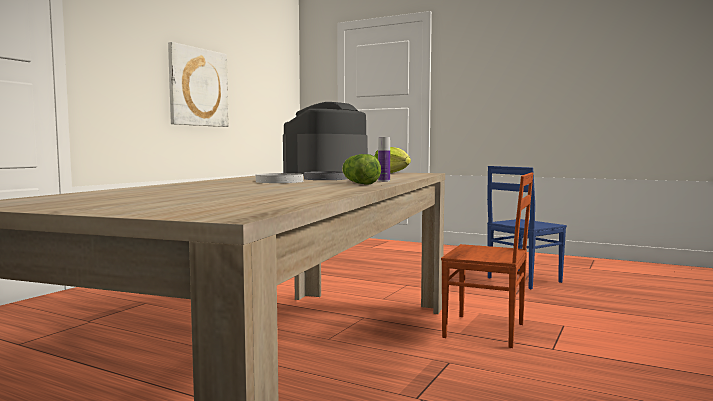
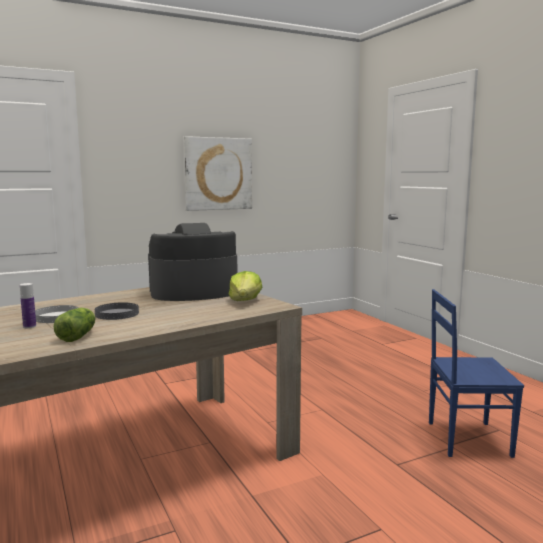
camera: 35 degrees right, 5 degrees up
(384, 181) = (124, 332): bottle -> bottle (29, 326)
(485, 331) = (280, 503): brown chair -> none

